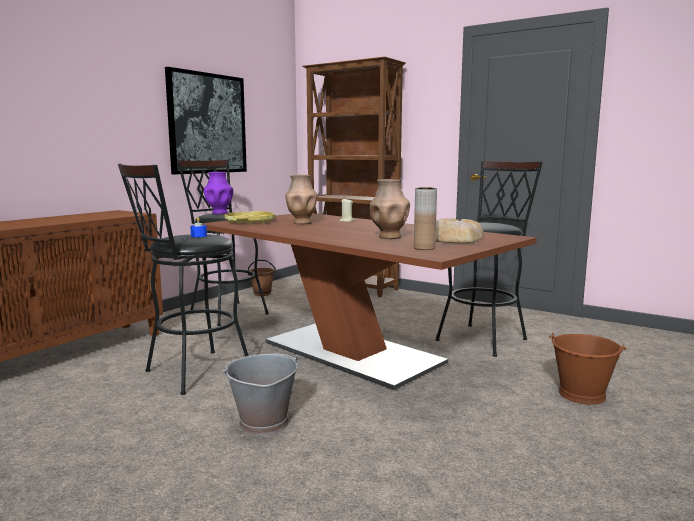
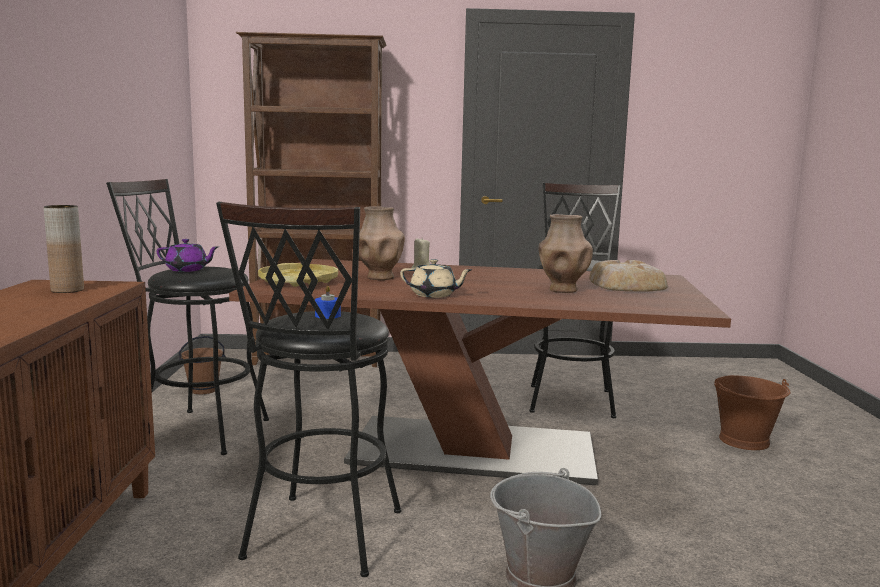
camera: 35 degrees left, 0 degrees up
(207, 123) = (115, 116): picture -> none
(219, 213) = (188, 270): purple vase -> purple teapot
(294, 233) = (434, 295): none -> beige teapot
(424, 248) = (651, 302): brown vase -> brown vase (67, 290)

